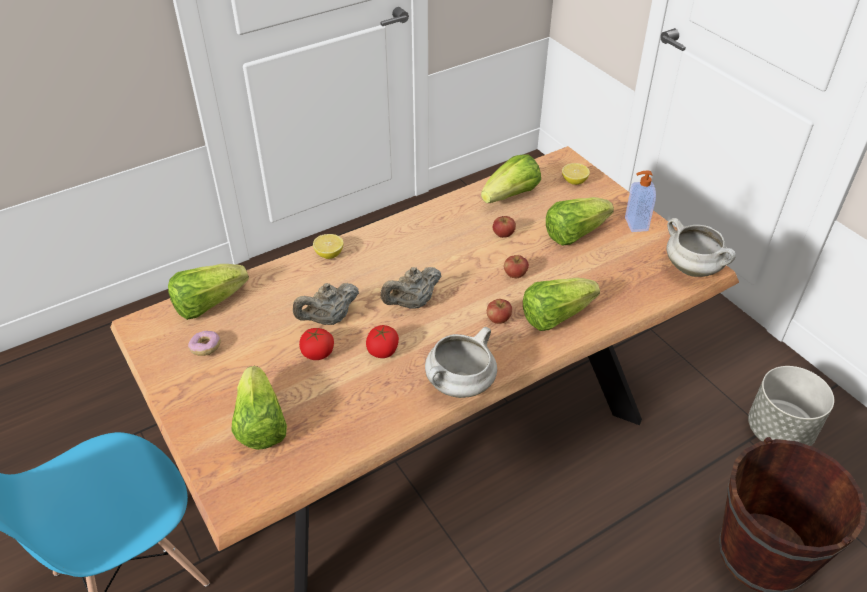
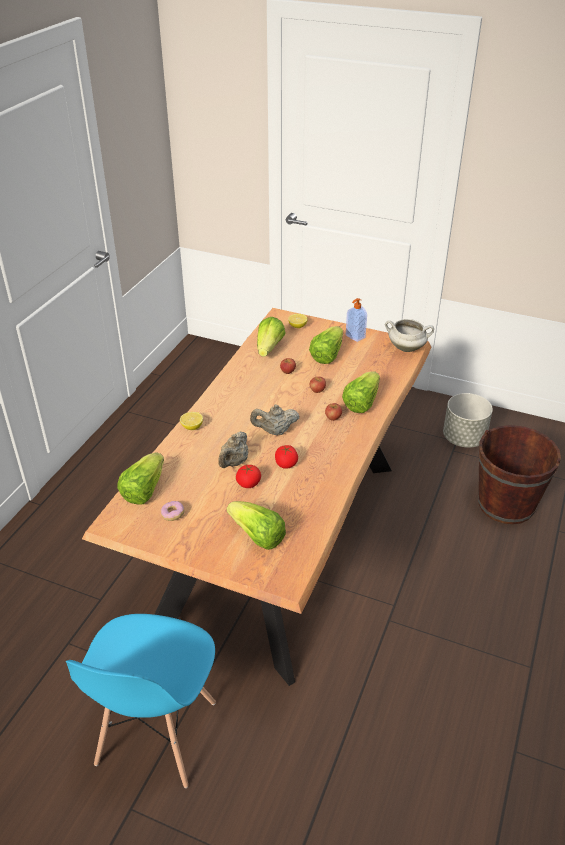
camera: 35 degrees left, 5 degrees down
(412, 303) = (275, 431): beige teapot -> beige teapot turned 60 degrees clockwise
(460, 385) = (348, 460): white cooking pot -> none

